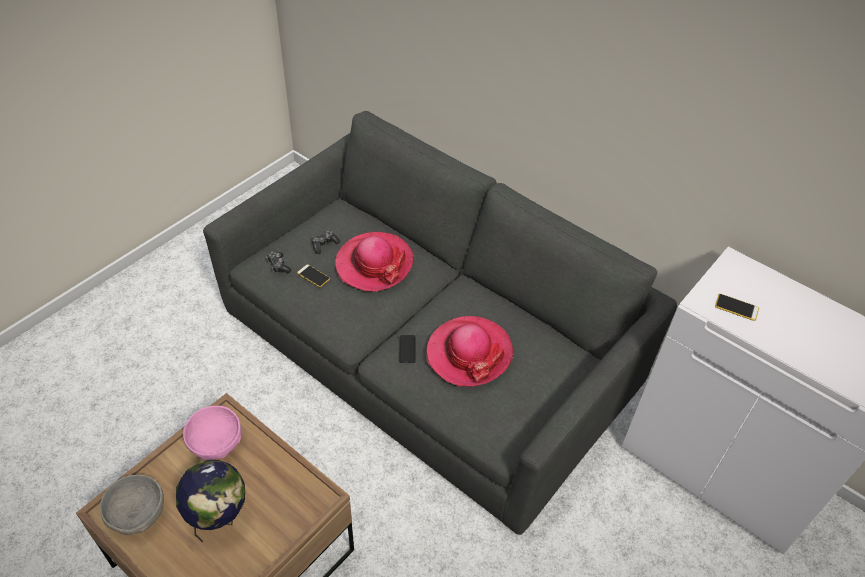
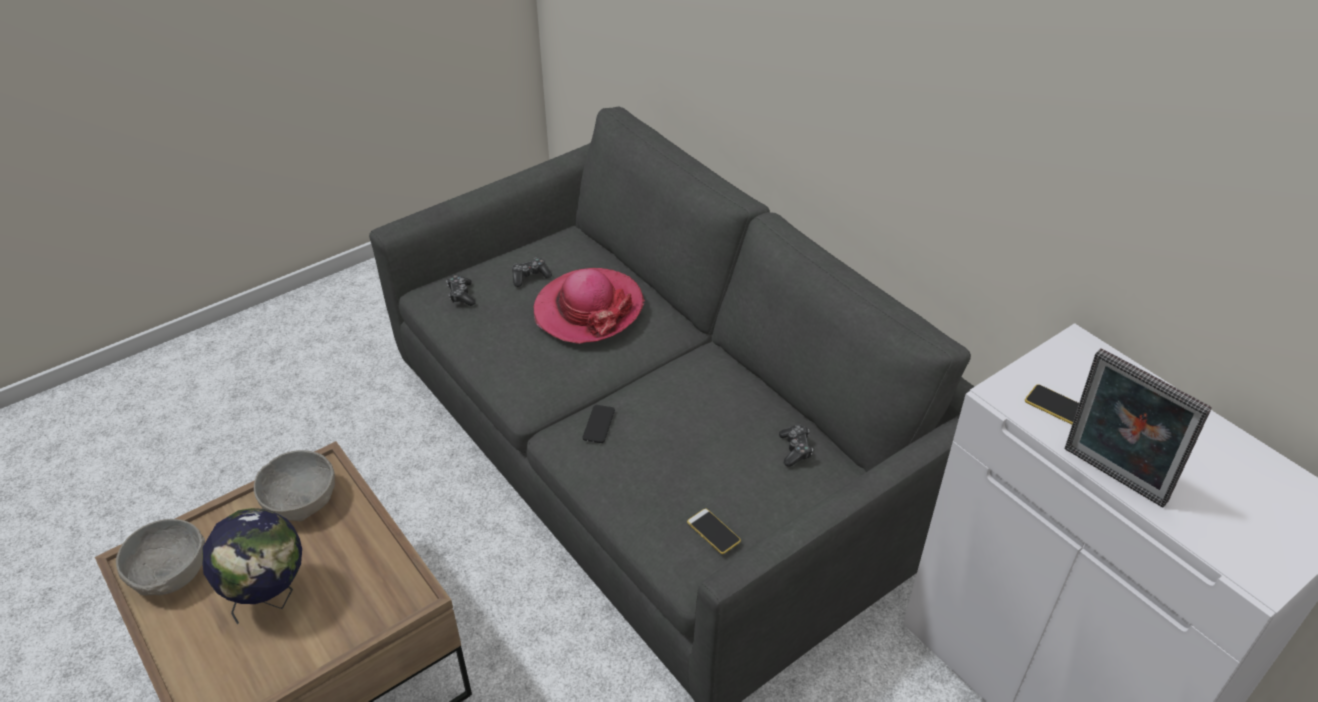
camera: 15 degrees right, 5 degrees down
(216, 442) = (301, 501): pink bowl -> grey bowl
(313, 276) = (502, 314): phone -> phone (713, 531)
(469, 353) = (682, 441): hat -> none
(544, 347) = (795, 449): none -> game controller
(780, 352) = (1111, 479): none -> picture frame

